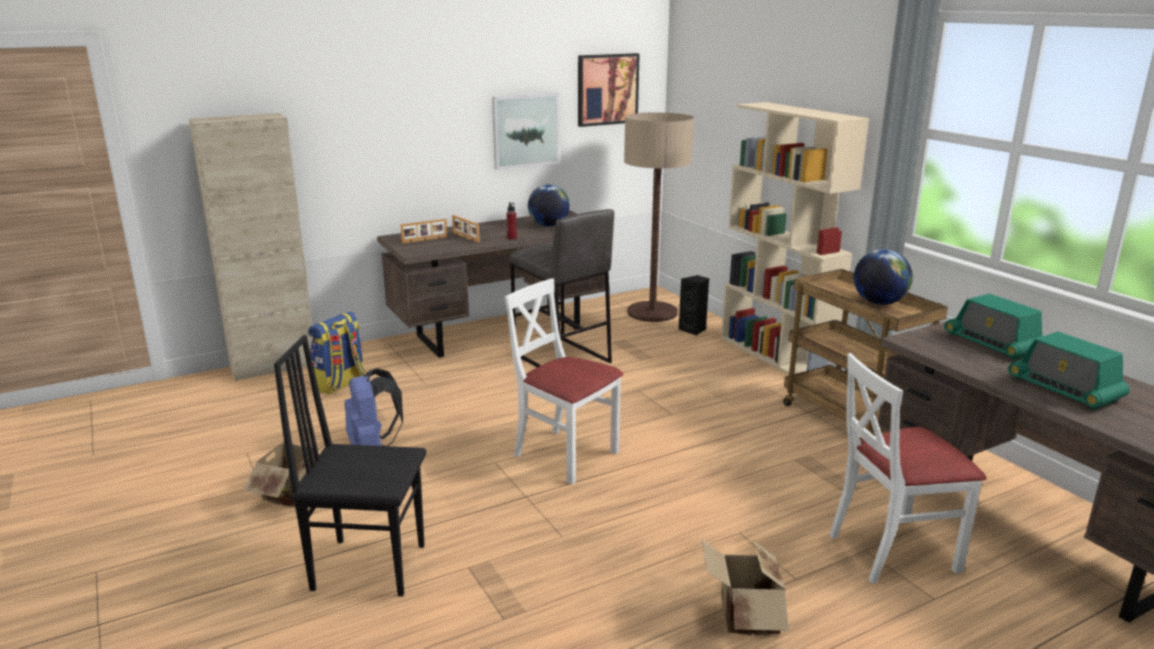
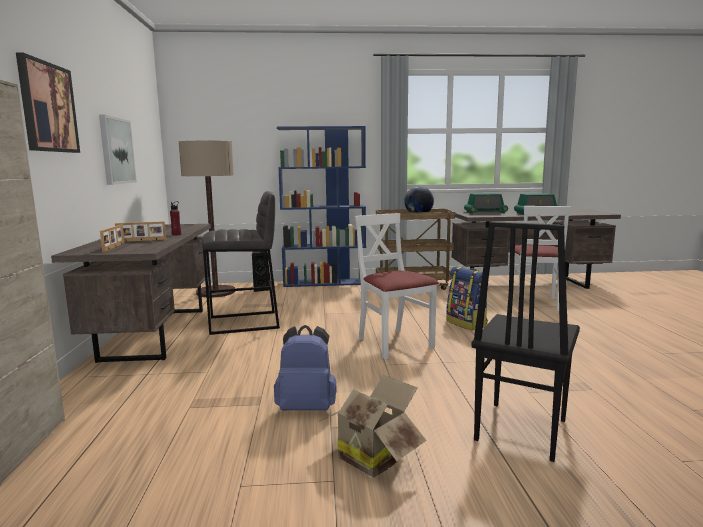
camera: 65 degrees left, 10 degrees down
(340, 384) = (143, 411): backpack -> backpack (467, 324)
(549, 226) = (168, 229): globe -> none
(565, 455) = (394, 343): white chair -> white chair turned 90 degrees clockwise
(607, 89) = (143, 125): picture -> picture (48, 107)
(744, 619) = (589, 335): cardboard box -> none
(777, 356) = (325, 283): beige bookcase -> blue bookcase

